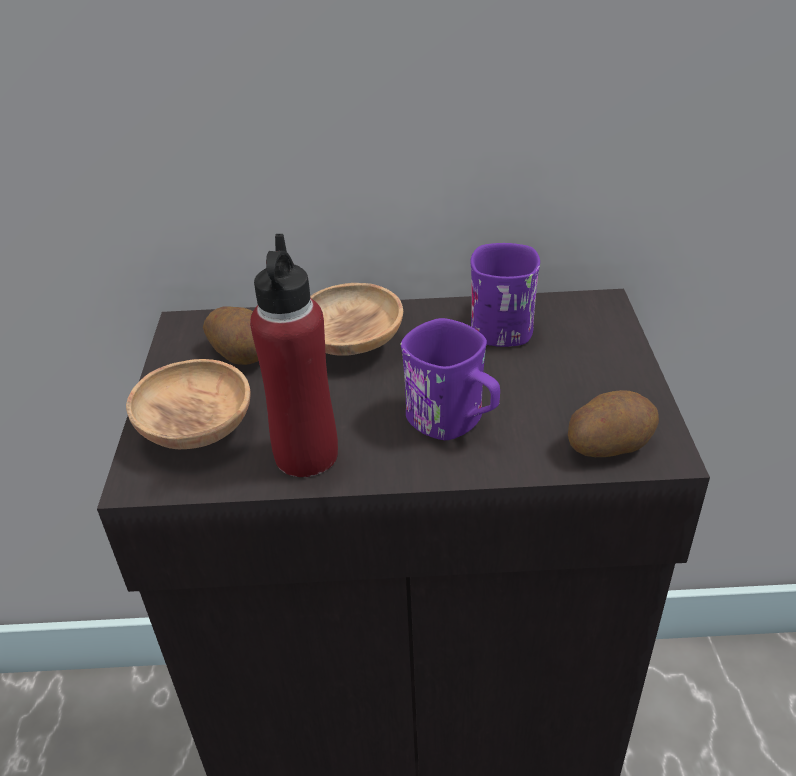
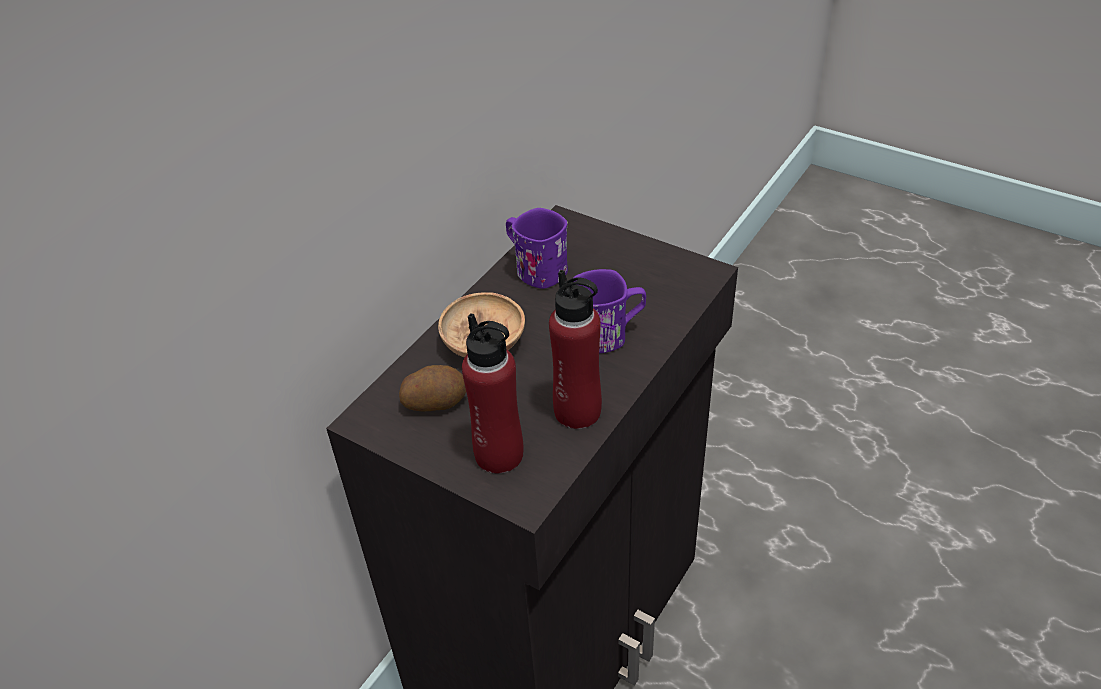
camera: 55 degrees left, 5 degrees up
(197, 428) = (499, 454): brown bowl -> red bottle
(608, 444) = (683, 286): potato -> none

